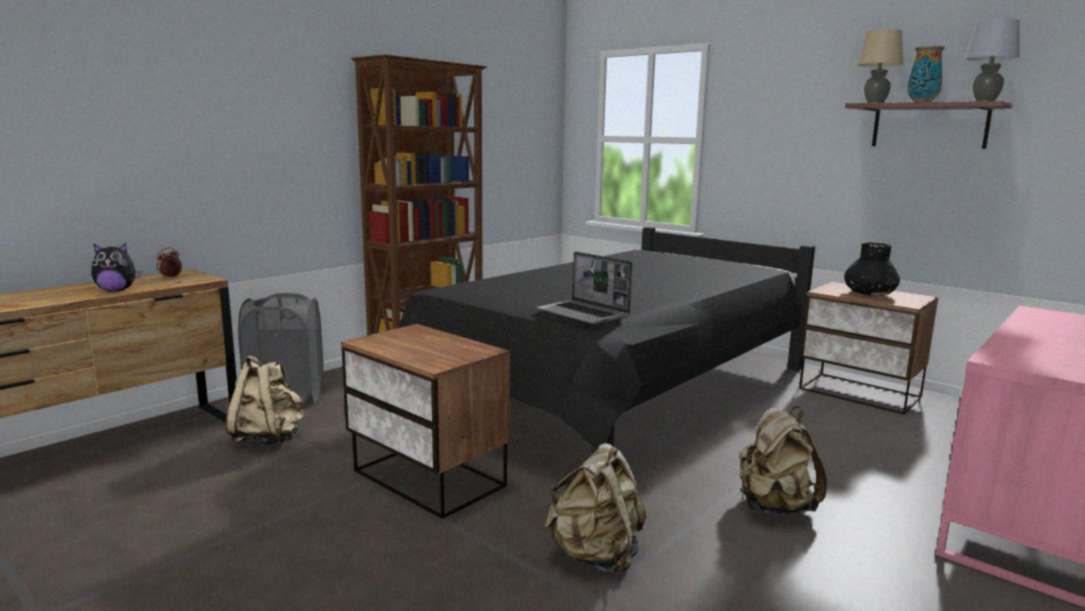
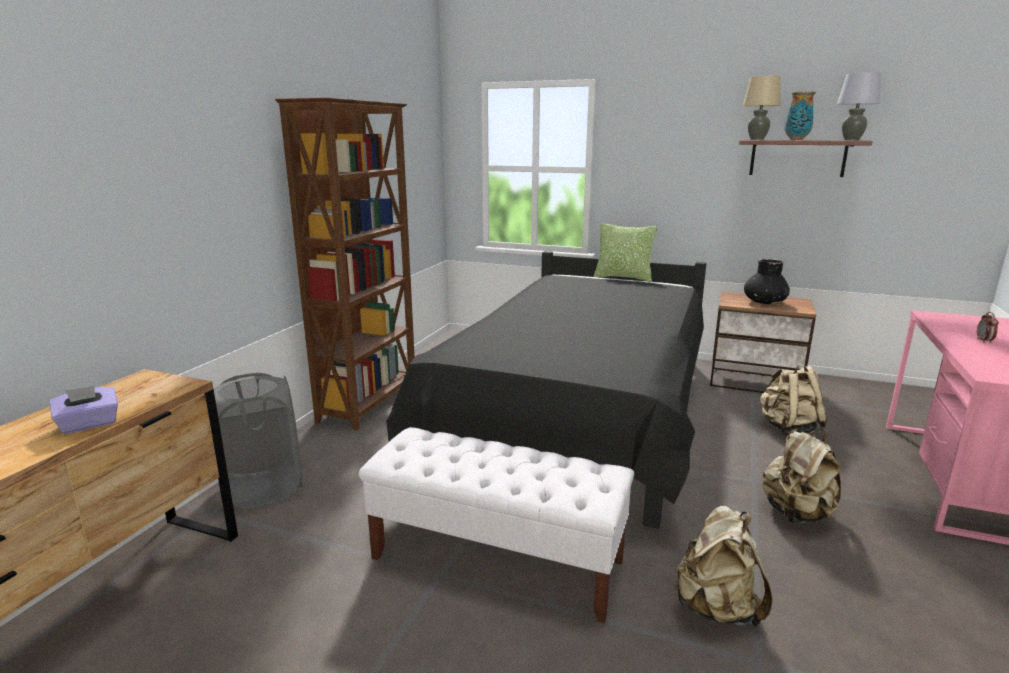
camera: 20 degrees left, 5 degrees up
(117, 291) = (89, 424): plush toy -> purple tissue box
(170, 278) = (134, 389): alarm clock -> alarm clock (984, 341)
(268, 439) = (287, 549): beige backpack -> beige backpack (788, 428)
(428, 479) = (497, 559): nightstand -> white bench
(584, 314) = (620, 369): laptop -> none
(720, 258) = (623, 277): none -> pillow

